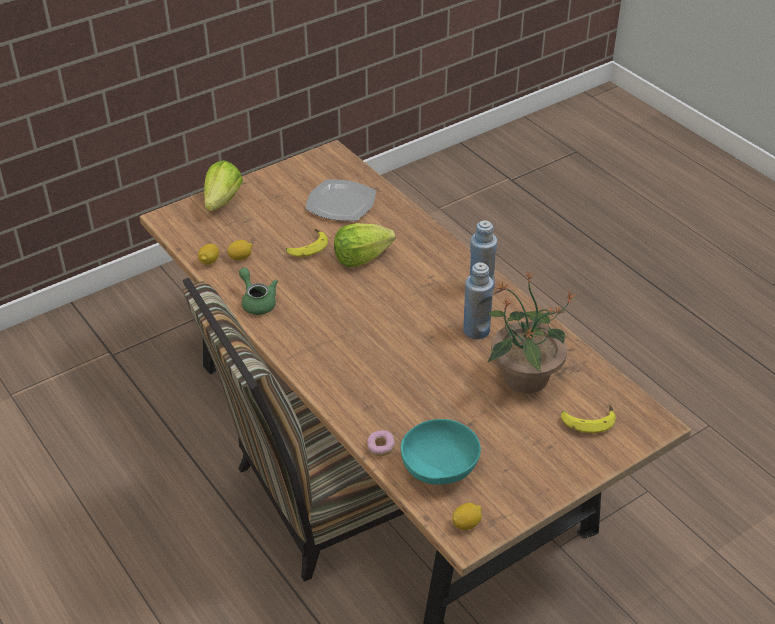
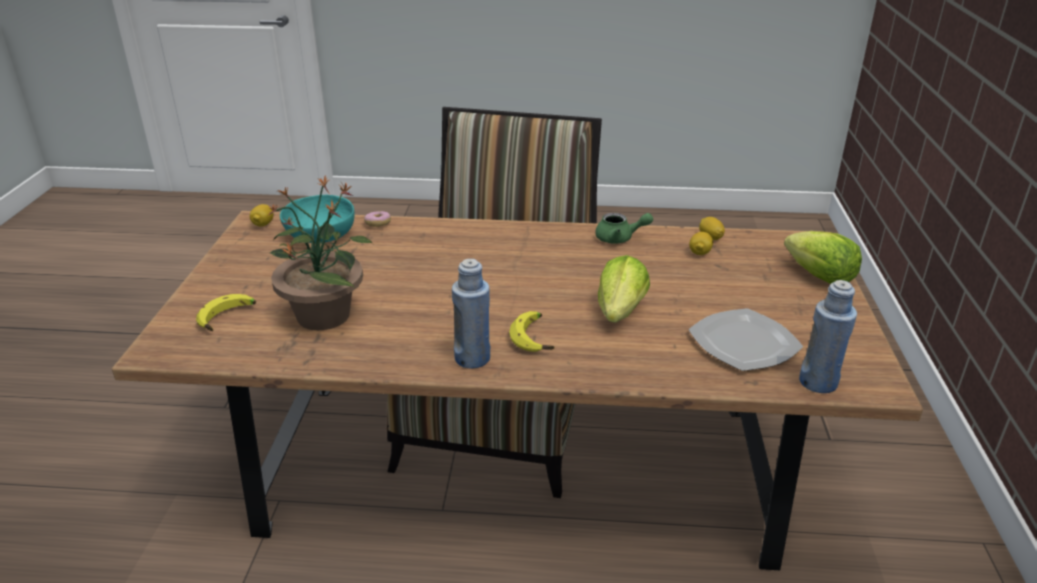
camera: 130 degrees right, 10 degrees down
(306, 247) = (677, 290): banana -> banana (535, 338)
(476, 330) = (419, 322): blue bottle -> blue bottle (818, 382)

